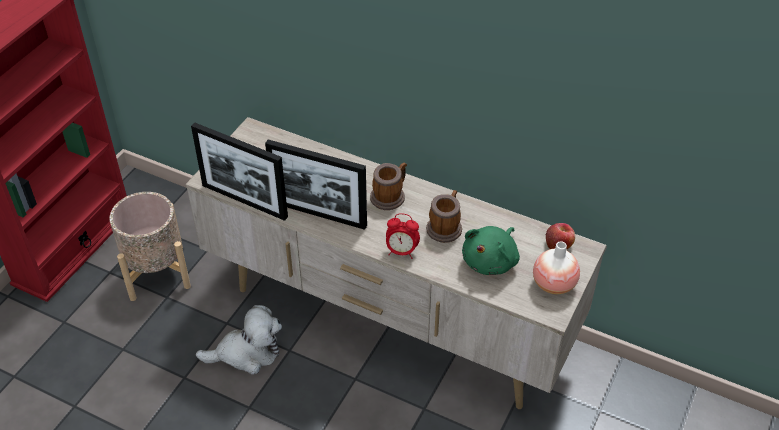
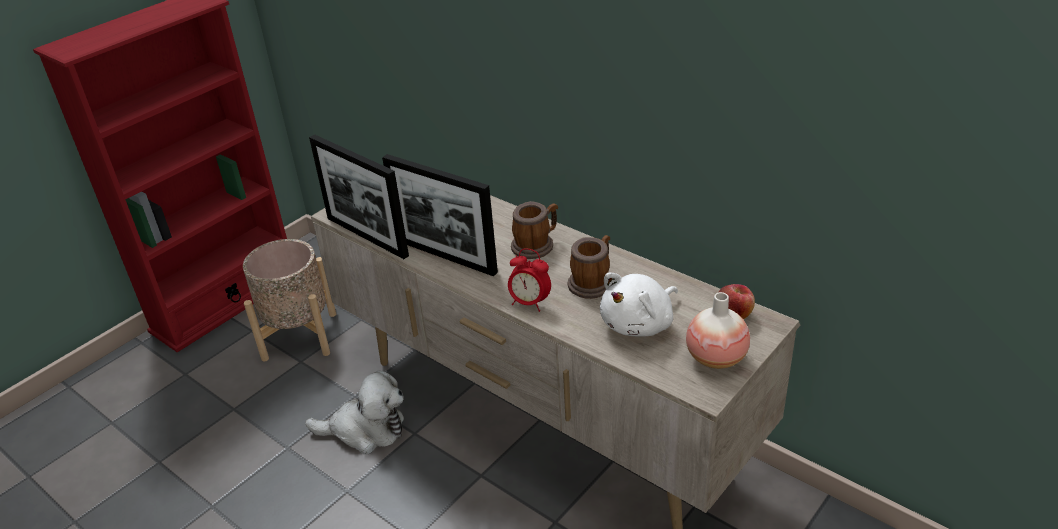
camera: 15 degrees right, 10 degrees down
(491, 261) = (640, 324): green plush toy -> white plush toy

